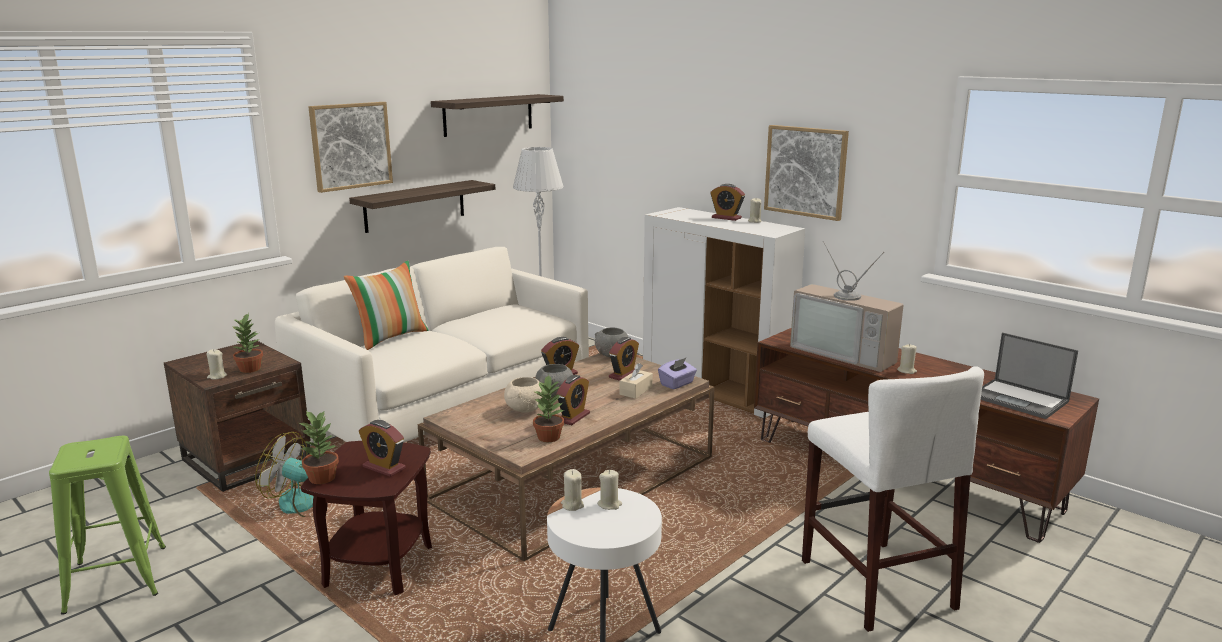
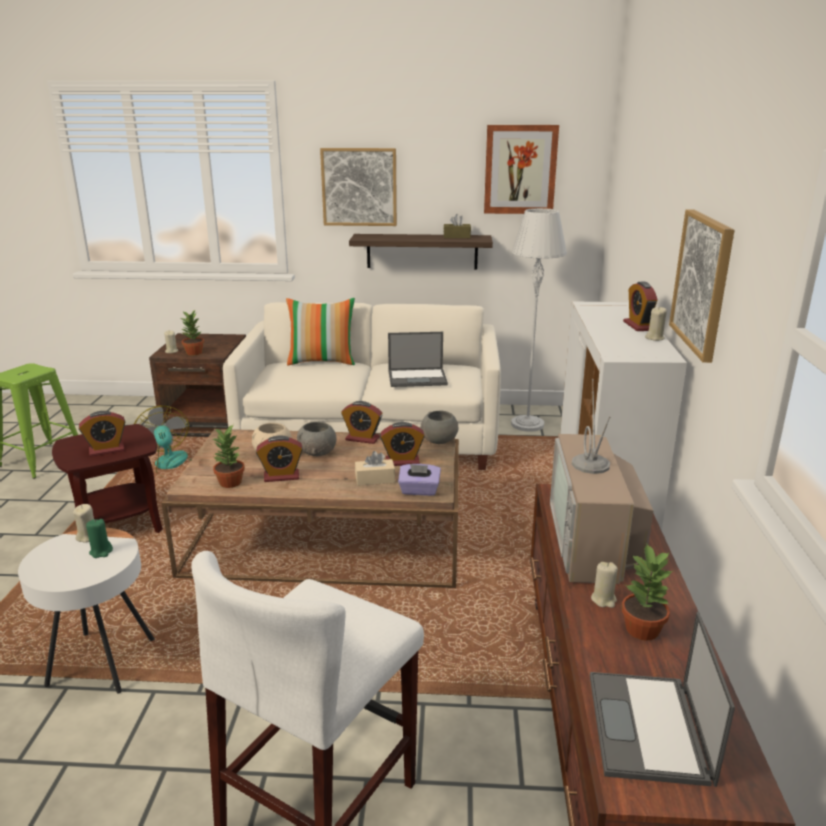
camera: 50 degrees right, 5 degrees up
(322, 477) = (75, 440): potted plant -> potted plant (642, 629)
(384, 467) = (107, 450): alarm clock -> alarm clock turned 105 degrees counterclockwise
(452, 185) = (457, 237): none -> brown tissue box
(488, 115) = (520, 169): shelf -> picture
(509, 321) = (418, 378): none -> laptop
(609, 504) = (101, 552): beige candle -> green candle

